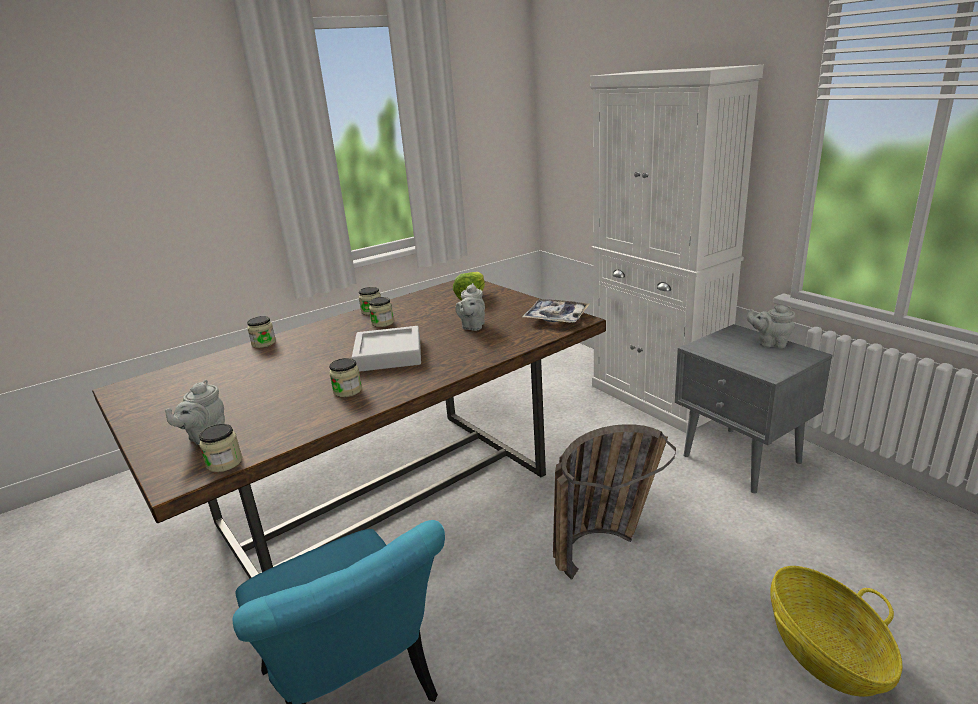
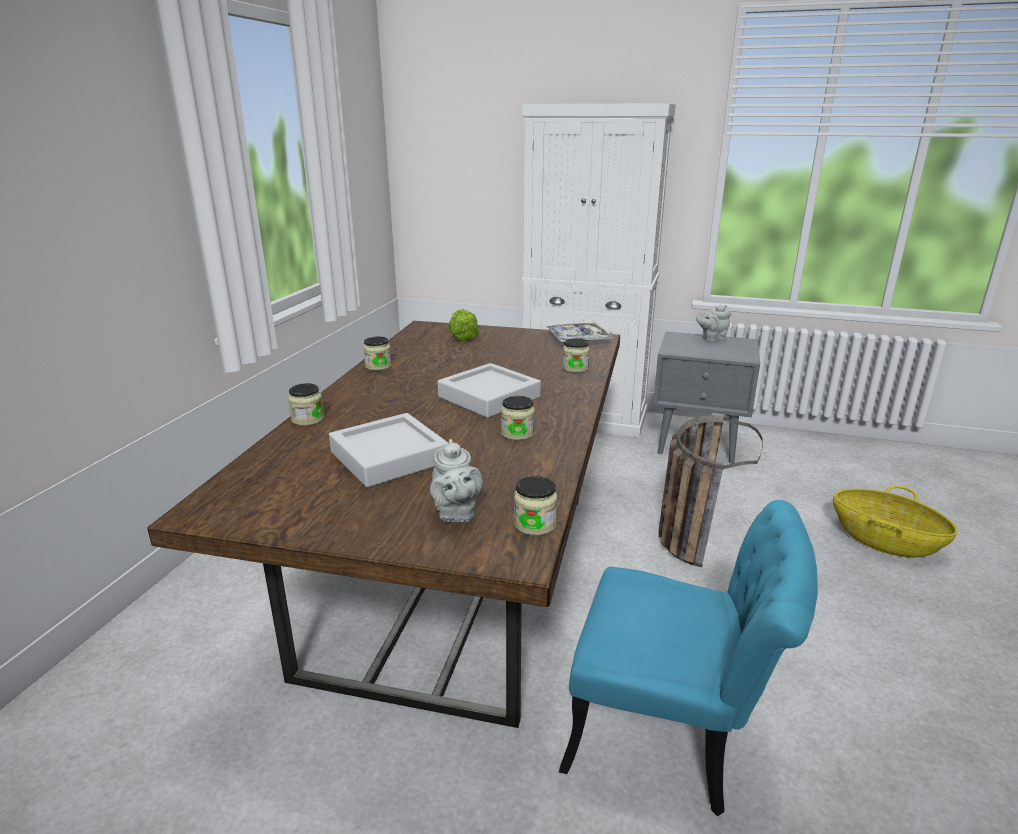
camera: 40 degrees left, 0 degrees up
(250, 384) = (389, 457): none -> grey tray
(382, 323) = (416, 373): jar -> jar (575, 368)
(472, 326) = (519, 359): grey teapot -> none

